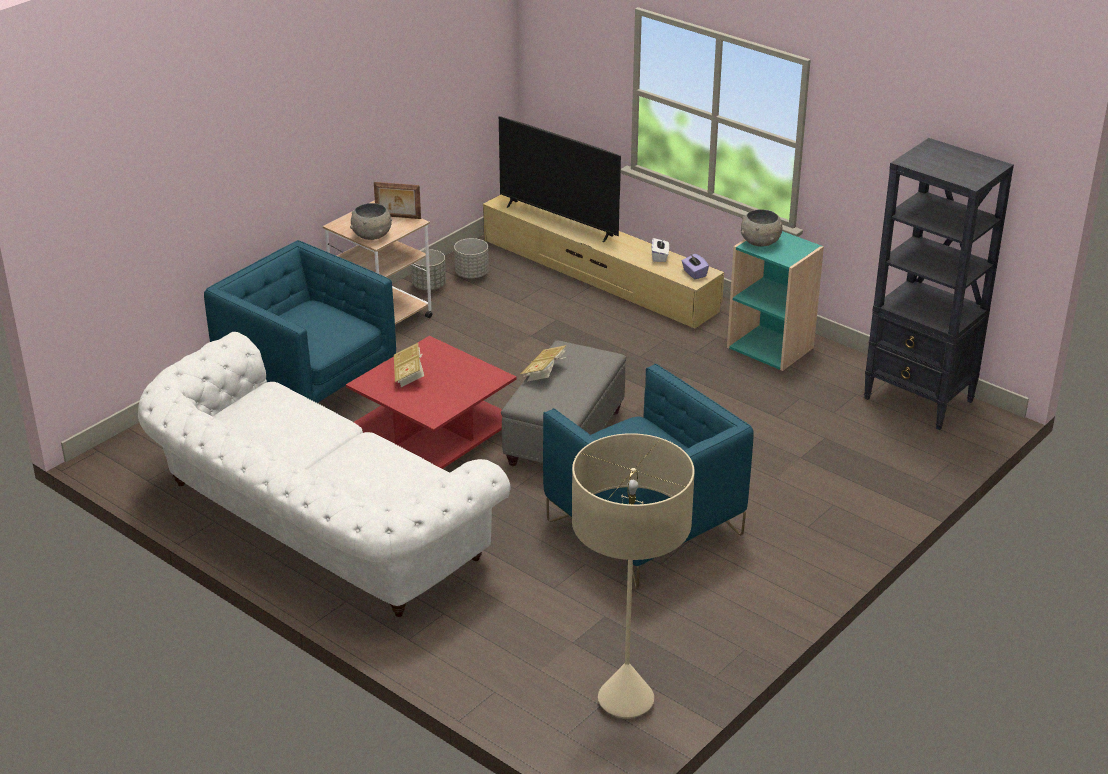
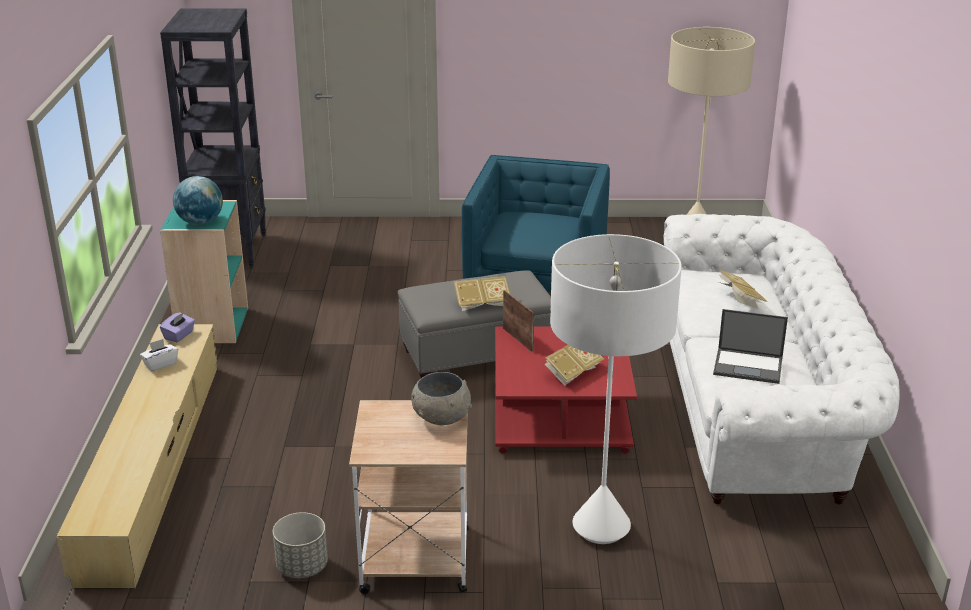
camera: 130 degrees left, 5 degrees down
(284, 419) = (749, 366): none -> laptop
(307, 385) = (601, 529): blue armchair -> white floor lamp
(364, 476) = (739, 300): none -> book
(398, 217) = (376, 424): picture frame -> picture frame (518, 339)
(472, 274) = (239, 550): grey planter -> none
(559, 221) = (128, 456): television -> none
(760, 242) = (200, 222): grey bowl -> globe

